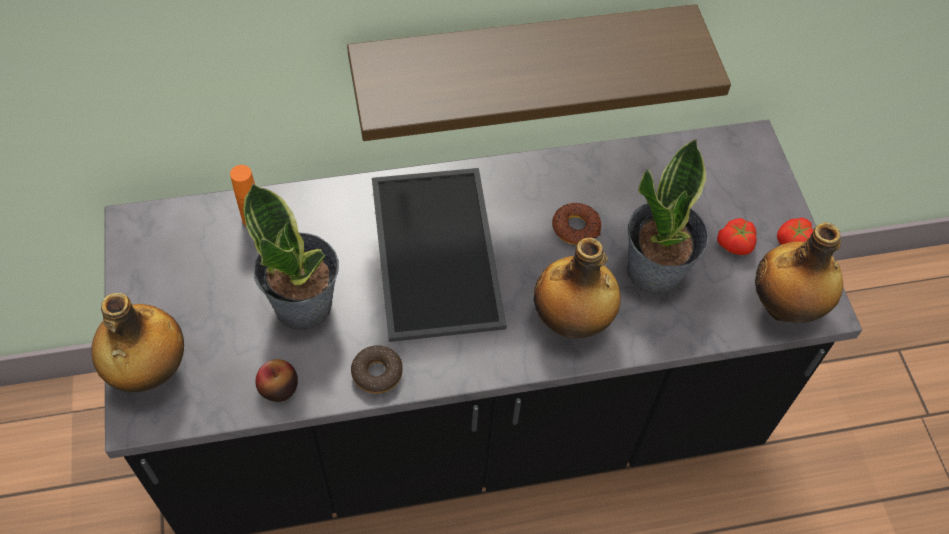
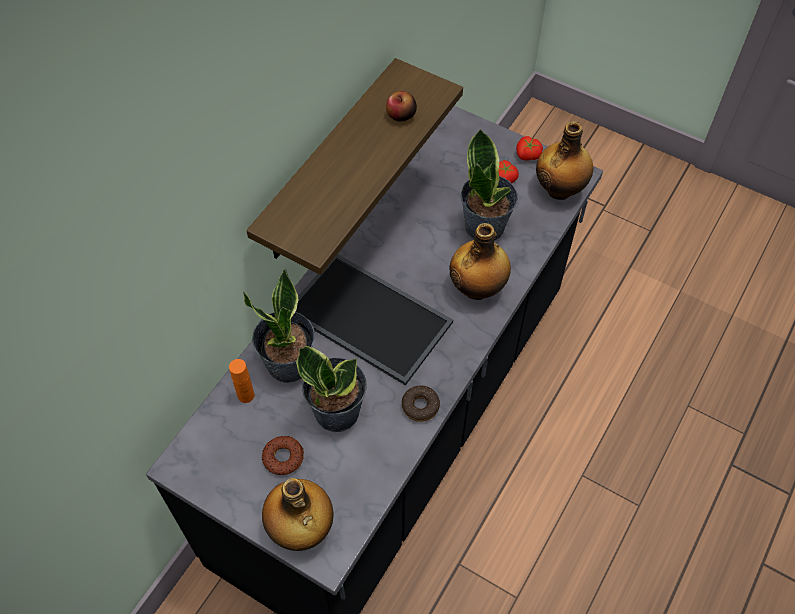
camera: 45 degrees left, 0 degrees up
(278, 388) = (381, 464): apple -> apple (401, 115)
(318, 226) = (289, 364): none -> potted plant
(576, 227) = (421, 239): donut -> donut (283, 457)

